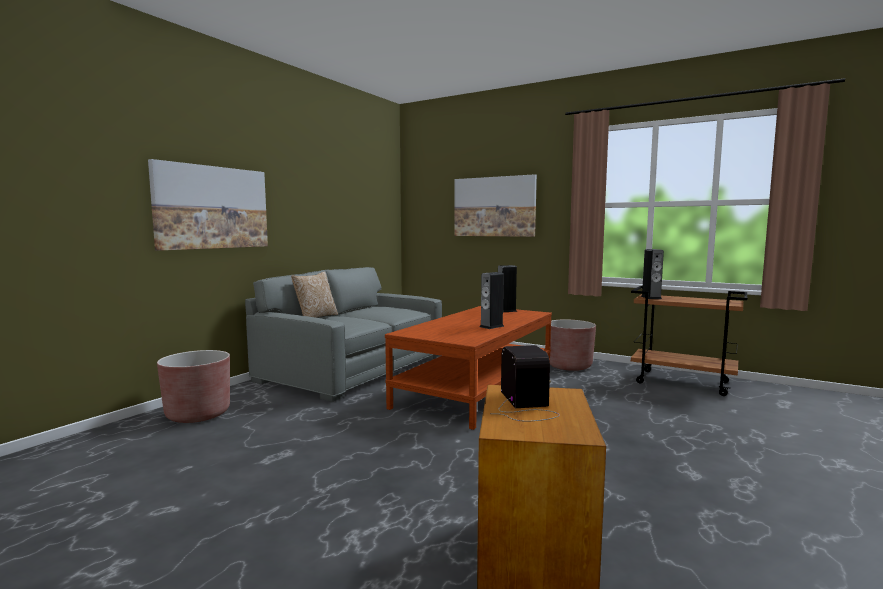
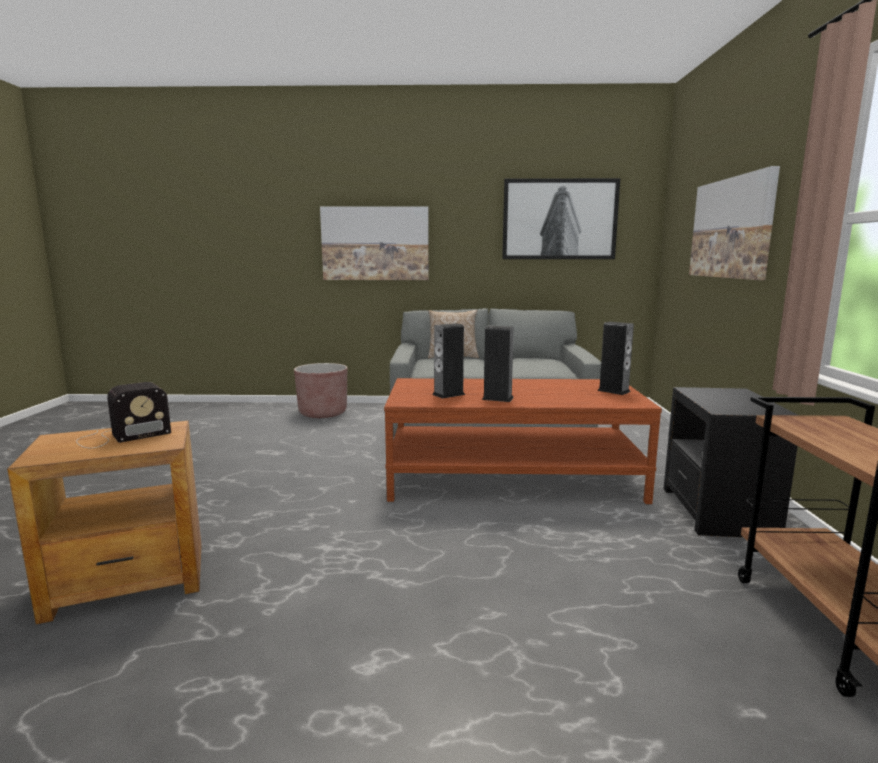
camera: 60 degrees right, 5 degrees up
(351, 193) = (559, 219): none -> picture
(569, 366) = (717, 511): brown planter -> black side table
(651, 297) = (809, 422): speaker -> speaker (448, 394)

